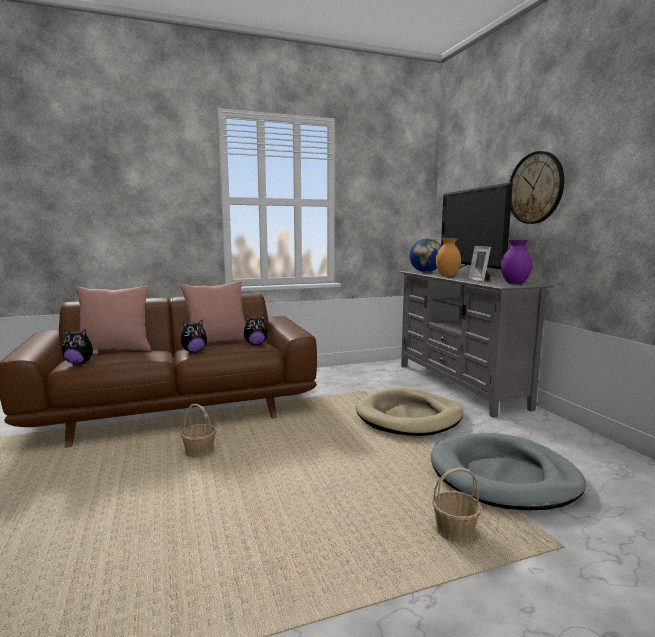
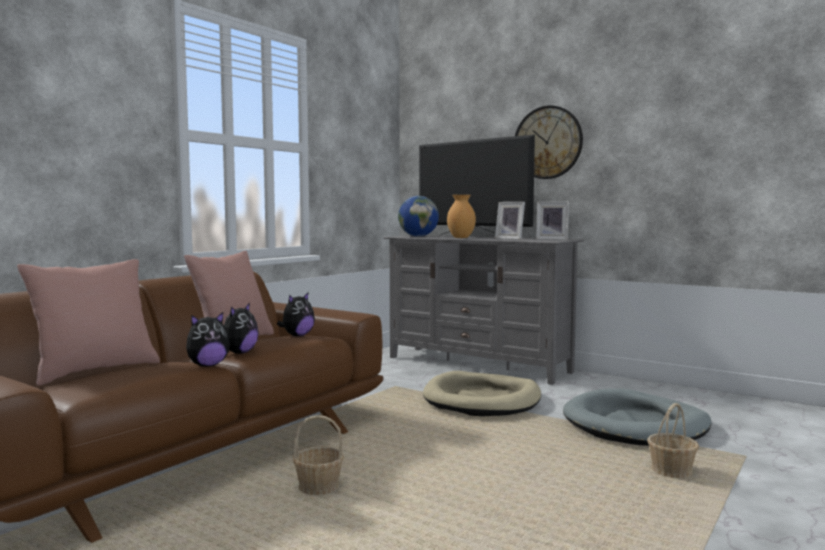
camera: 35 degrees left, 5 degrees down
(80, 363) = (96, 389): plush toy -> plush toy (208, 365)
(515, 283) = (552, 239): purple vase -> picture frame

